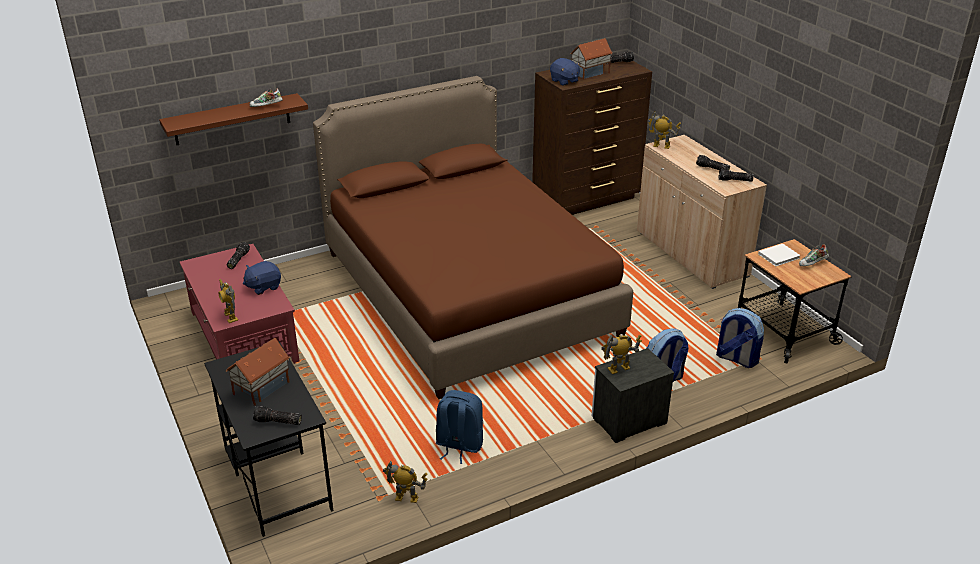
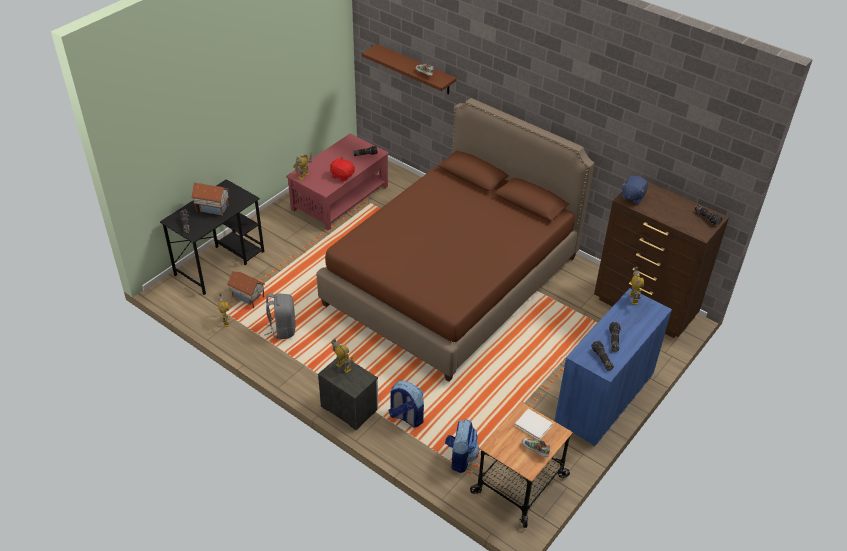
camera: 65 degrees right, 10 degrees up
(263, 287) = (342, 176): blue plush toy -> red plush toy
(458, 445) = (282, 329): blue backpack -> grey backpack
(590, 73) = (664, 207): toy house -> toy house (247, 298)
(691, 253) = (604, 398): beige cabinet -> blue cabinet

